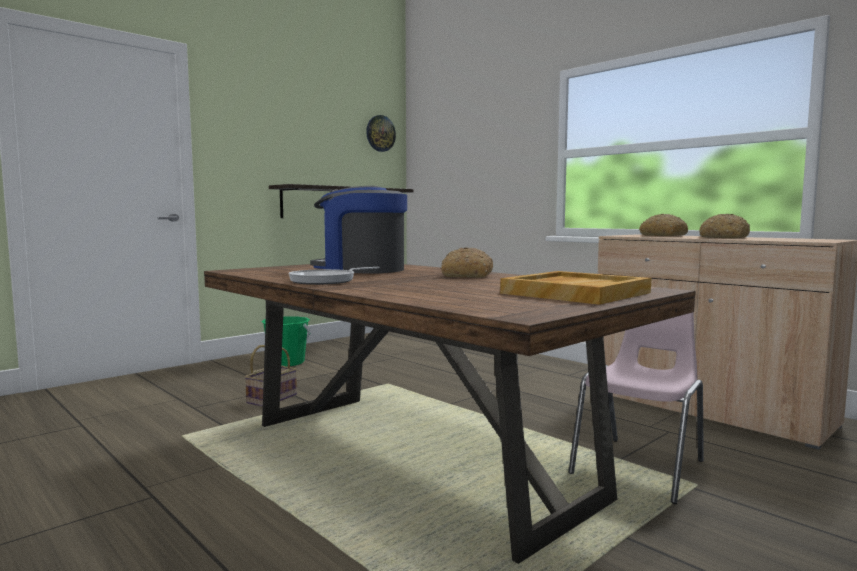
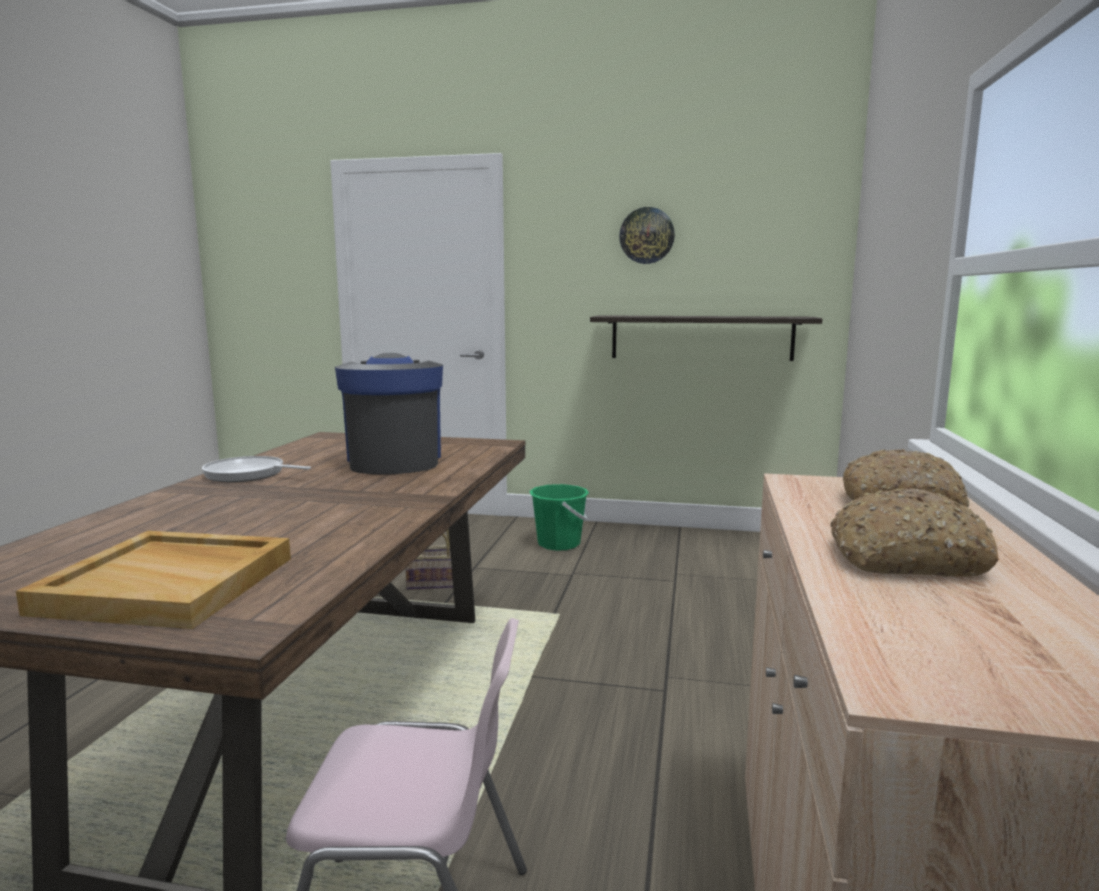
camera: 55 degrees right, 5 degrees up
(380, 133) = (797, 226): wall clock -> wall clock (647, 235)
(467, 275) = (372, 504): bread -> none

